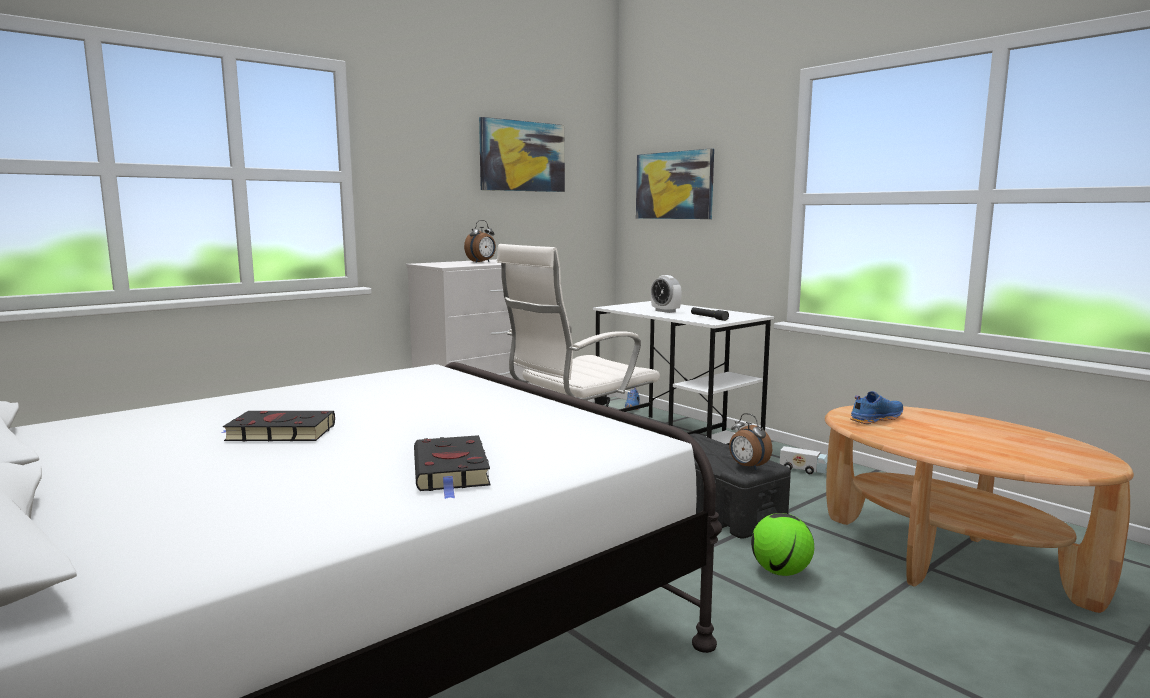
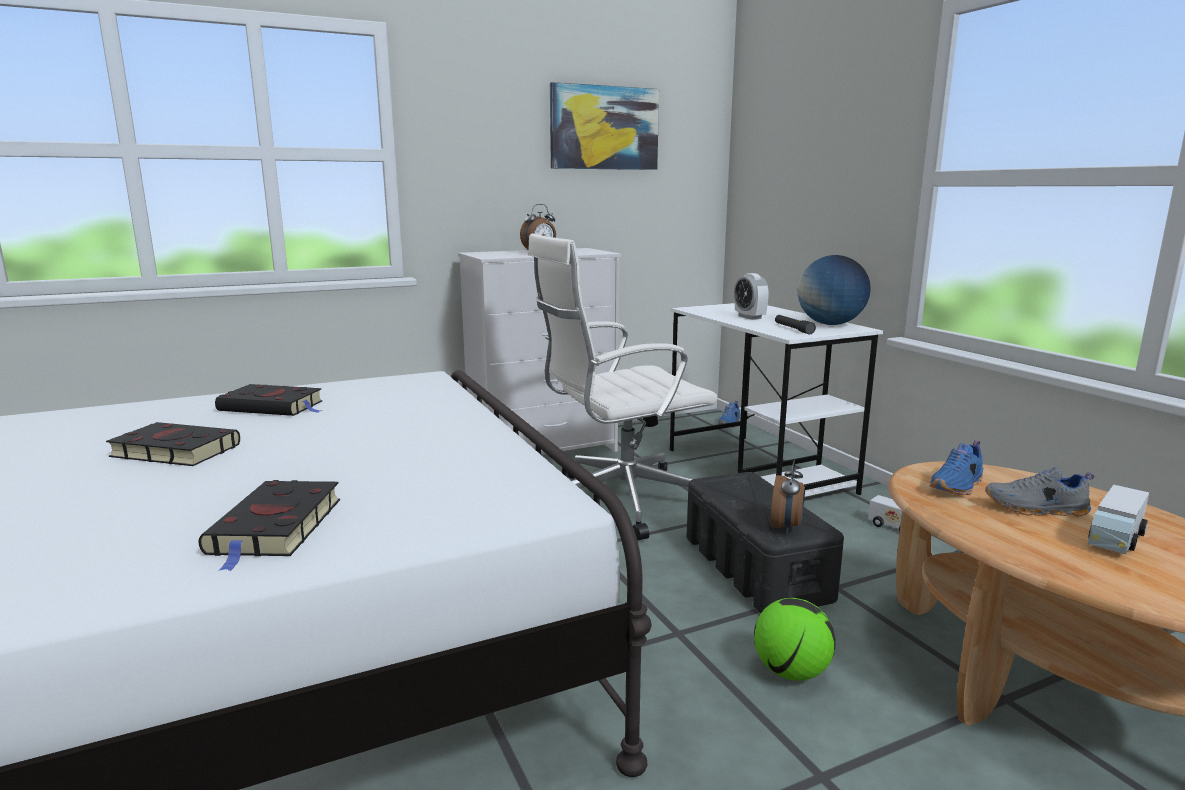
camera: 15 degrees right, 5 degrees up
(323, 397) = (274, 407): none -> black book
(674, 185) = (788, 161): picture -> none
(732, 313) = (830, 324): none -> globe
(747, 467) = (786, 527): alarm clock -> alarm clock turned 135 degrees counterclockwise
(875, 419) = (958, 486): blue shoe -> blue shoe turned 150 degrees clockwise
(933, 428) = (1036, 509): none -> grey shoe
(989, 439) = (1114, 539): none -> toy truck

